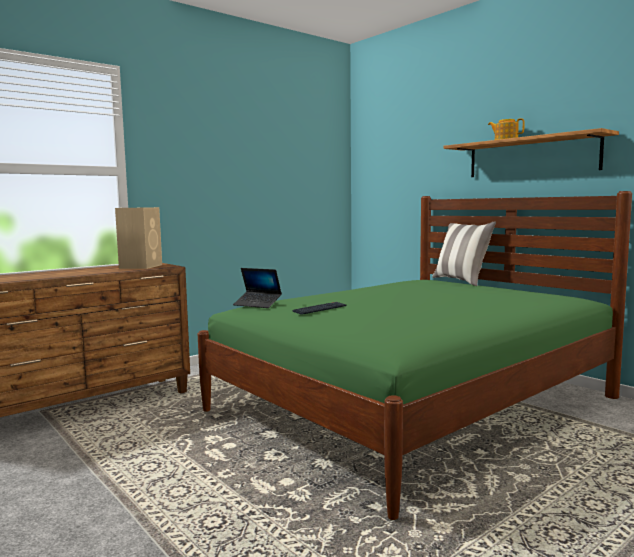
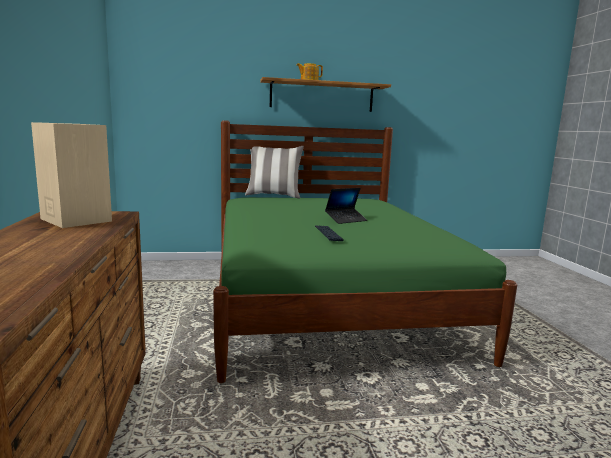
camera: 60 degrees left, 5 degrees up
(257, 304) = (261, 242): laptop -> laptop (346, 220)

